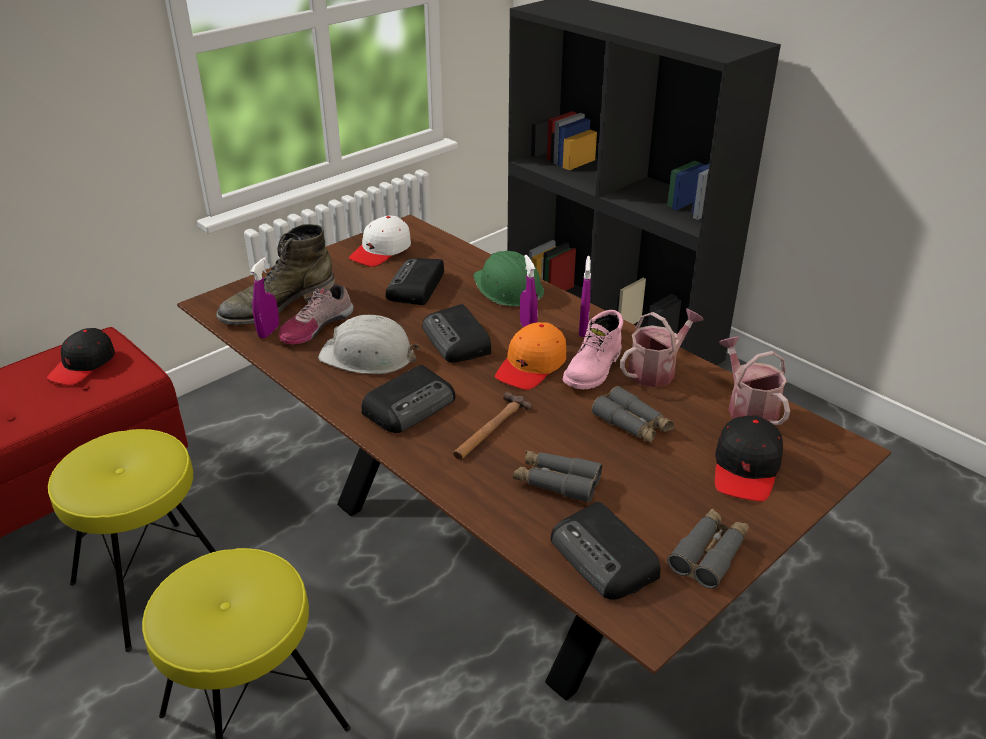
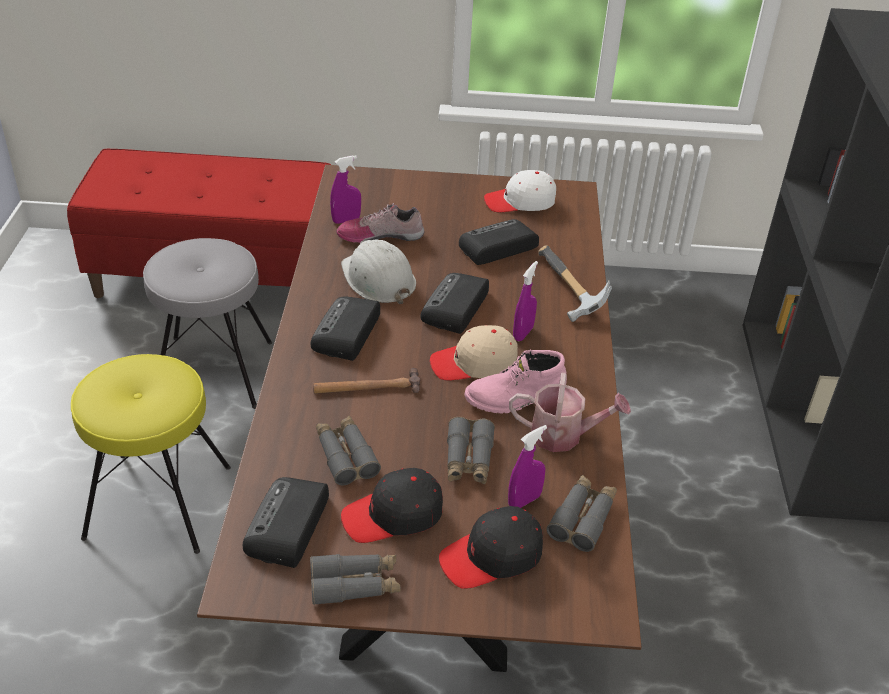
camera: 45 degrees right, 5 degrees up
(83, 365) = (278, 183): black cap -> black cap (393, 515)
(153, 583) = (213, 371): yellow stool -> grey stool
(277, 304) = (383, 202): green boot -> none
(411, 405) = (346, 333): radio -> radio turned 105 degrees clockwise
(508, 288) = (565, 291): green hard hat -> hammer
(531, 366) = (474, 363): orange cap -> beige cap
(583, 330) = (564, 363): purple spray bottle -> purple spray bottle (524, 501)
(748, 408) = (583, 518): watering can -> grey binoculars

